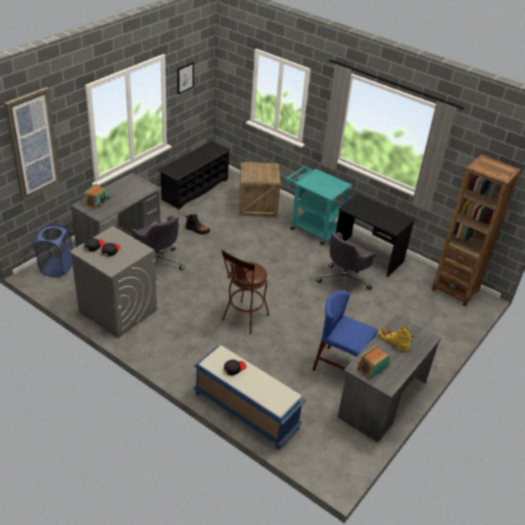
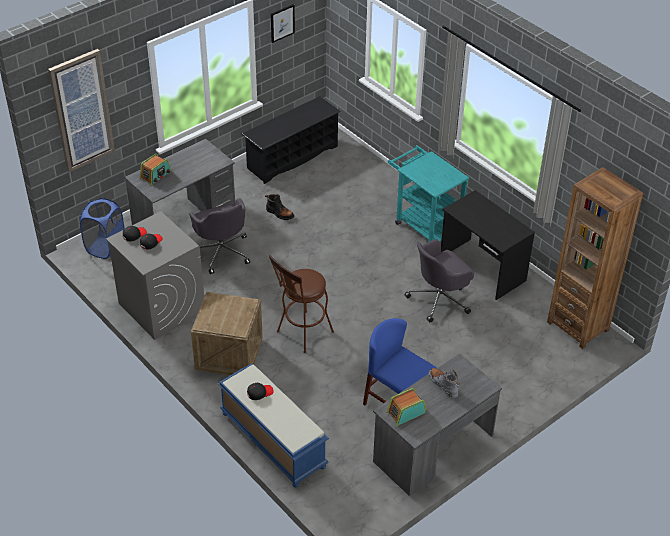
camera: 15 degrees right, 5 degrees up
(257, 206) = (363, 187): crate -> crate (228, 354)
(394, 341) = (443, 385): yellow boot -> grey boot

